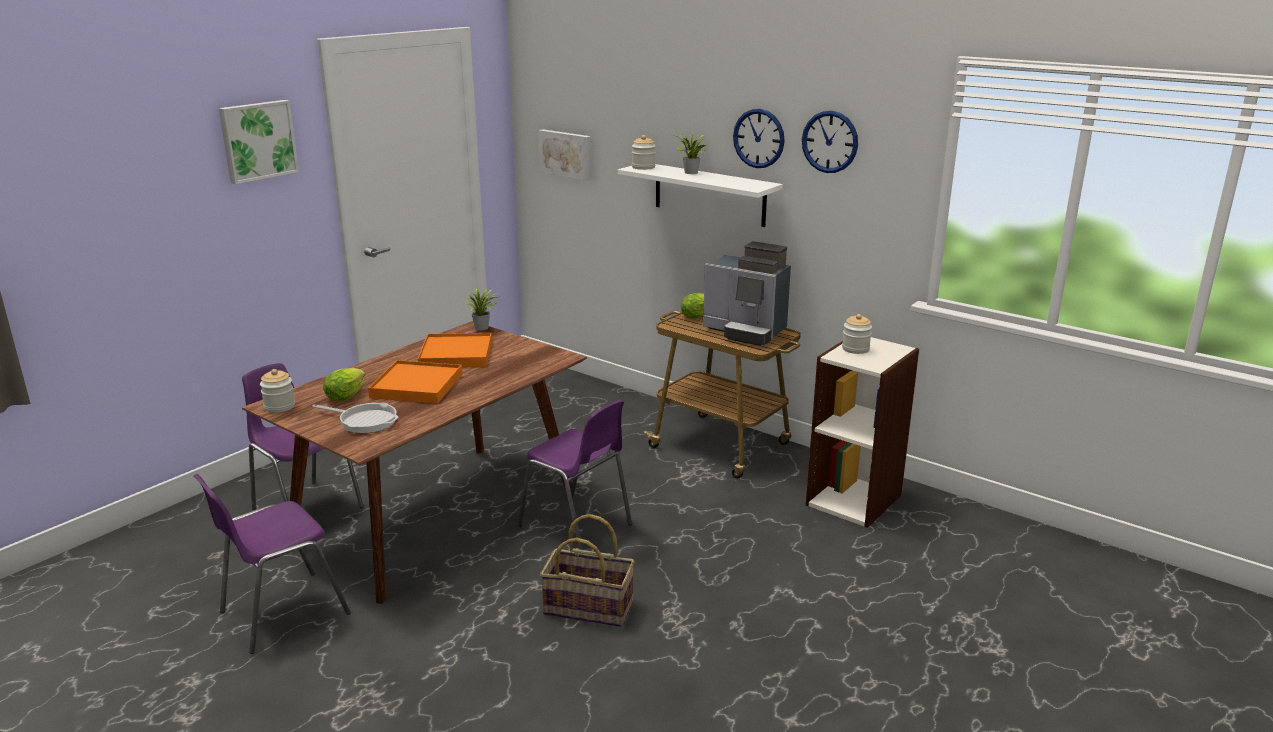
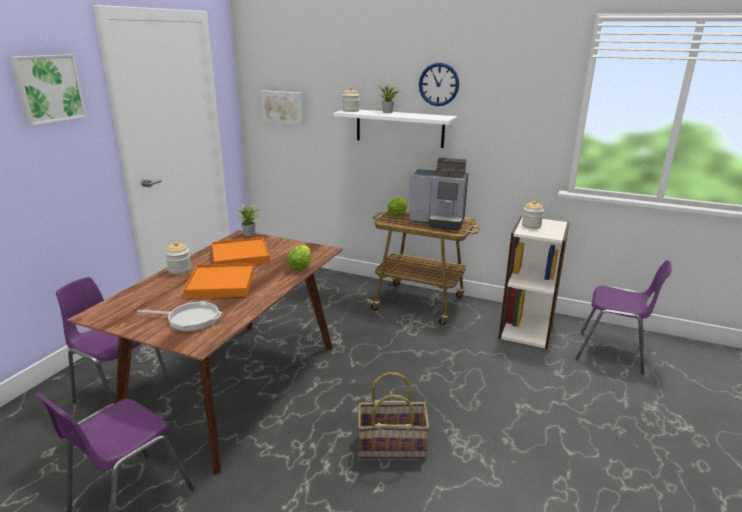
camera: 15 degrees left, 0 degrees up
(279, 406) = (104, 315): jar -> jar (180, 270)
(347, 396) = (164, 298): lettuce -> lettuce (301, 266)
(577, 526) = (350, 378): purple chair -> purple chair (612, 353)
(830, 142) = (495, 83): wall clock -> none

